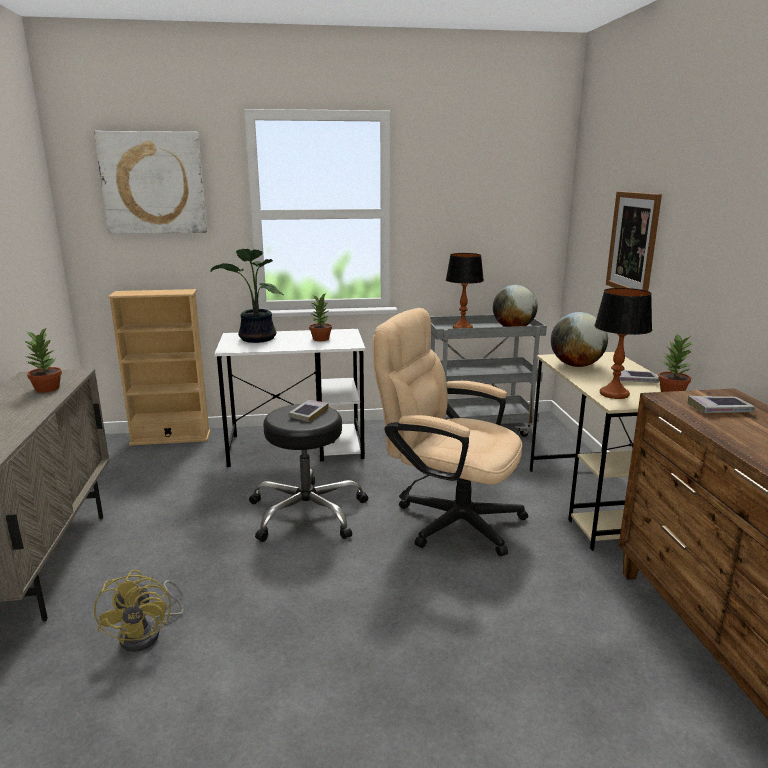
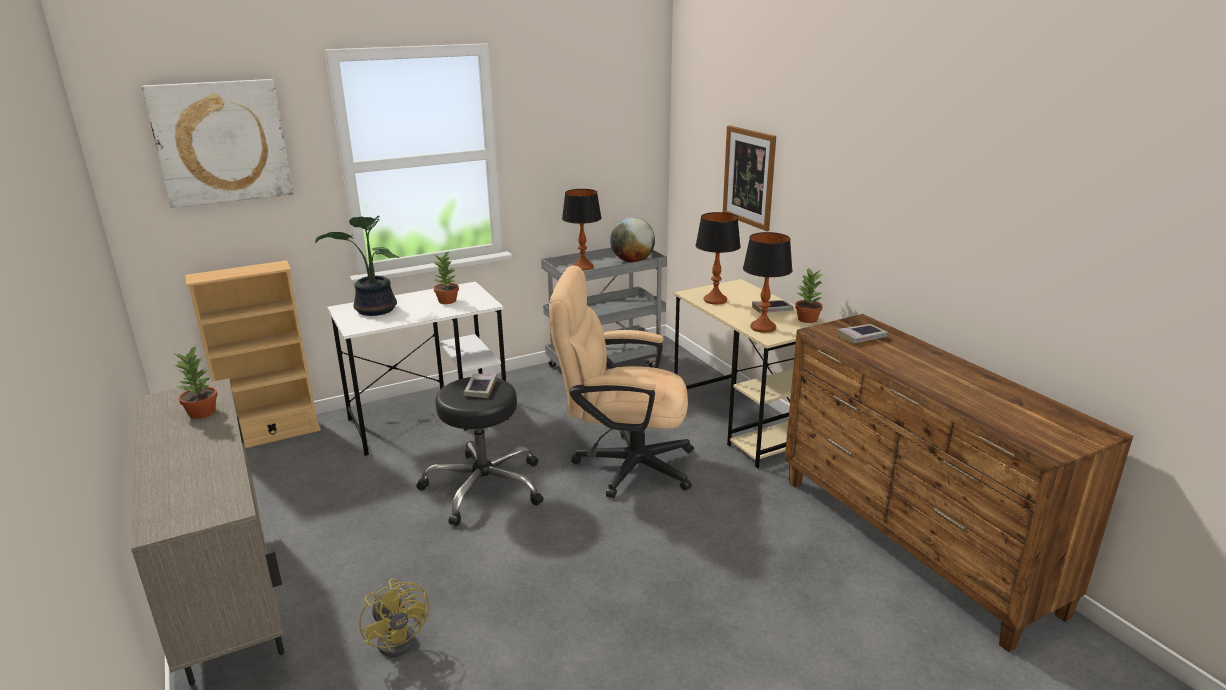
camera: 20 degrees left, 5 degrees up
(576, 365) = (715, 300): globe -> table lamp

